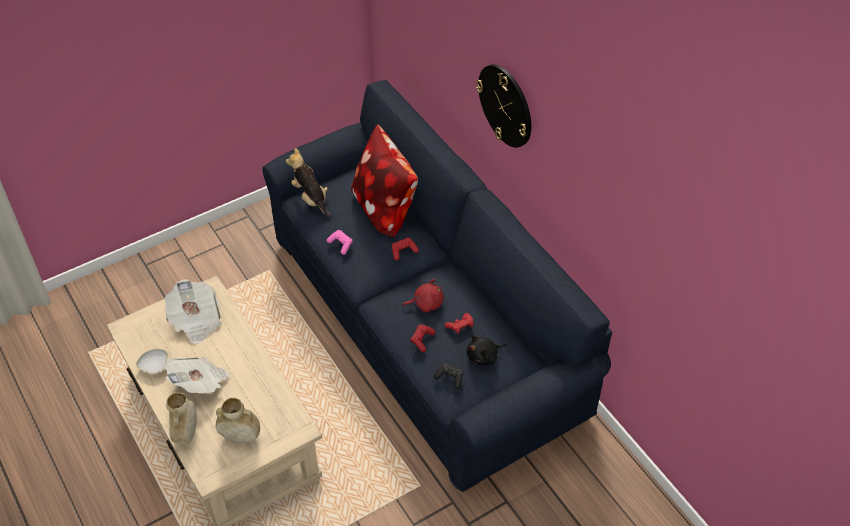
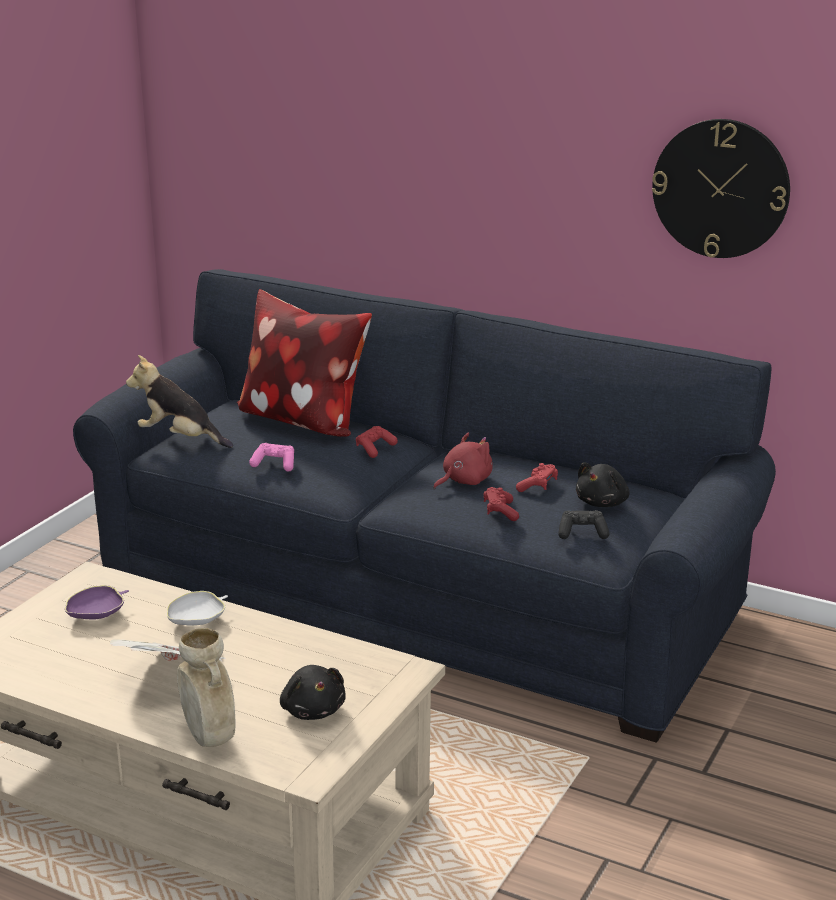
camera: 30 degrees left, 25 degrees down
(155, 366) = (72, 682): white bowl -> white bowl (198, 620)
(195, 321) = (97, 614): newspaper -> purple bowl
(241, 437) = (313, 710): beige vase -> black plush toy
(505, 105) = (482, 153): wall clock -> wall clock (720, 188)

